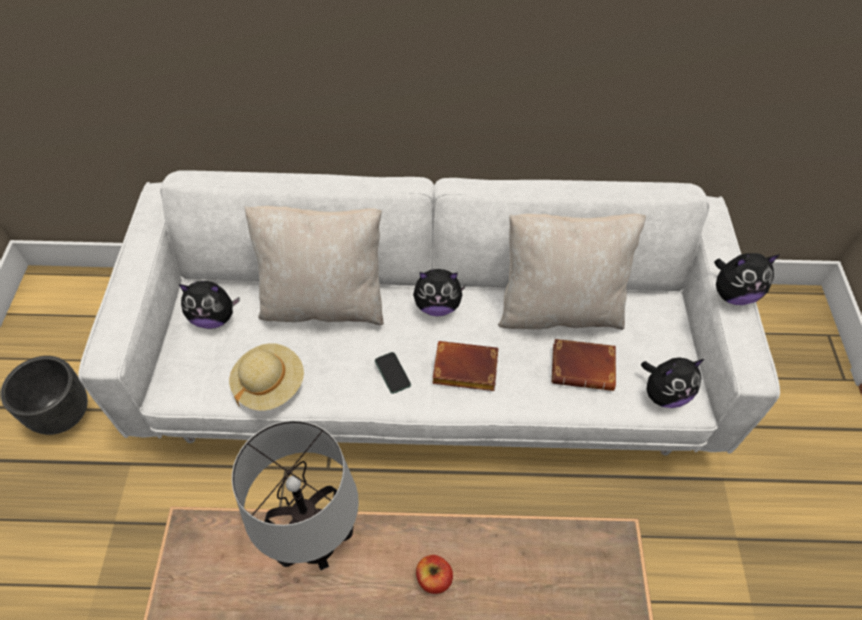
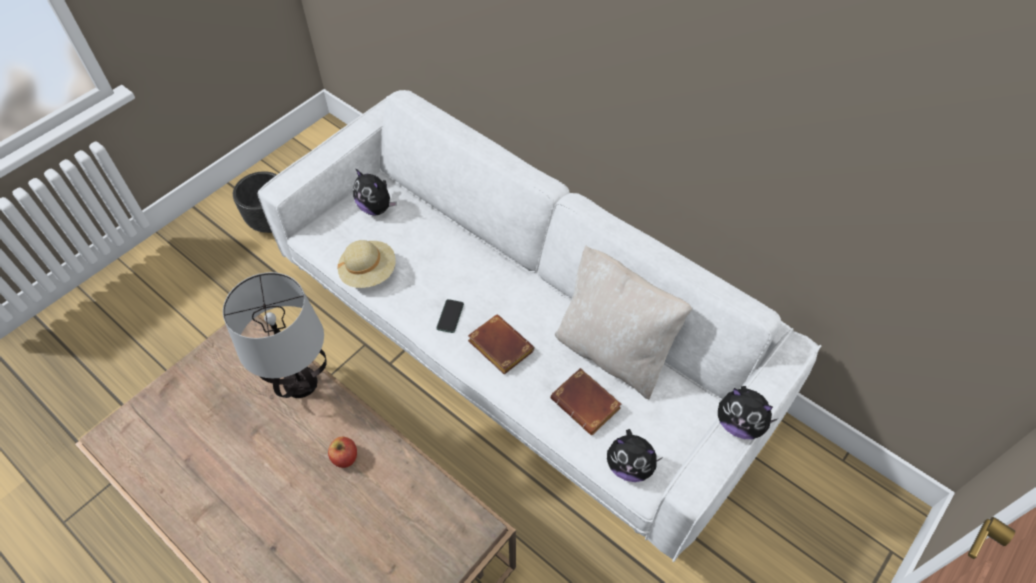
camera: 40 degrees right, 0 degrees up
(324, 303) = (452, 241): beige pillow -> none
(437, 306) = (525, 292): plush toy -> none

